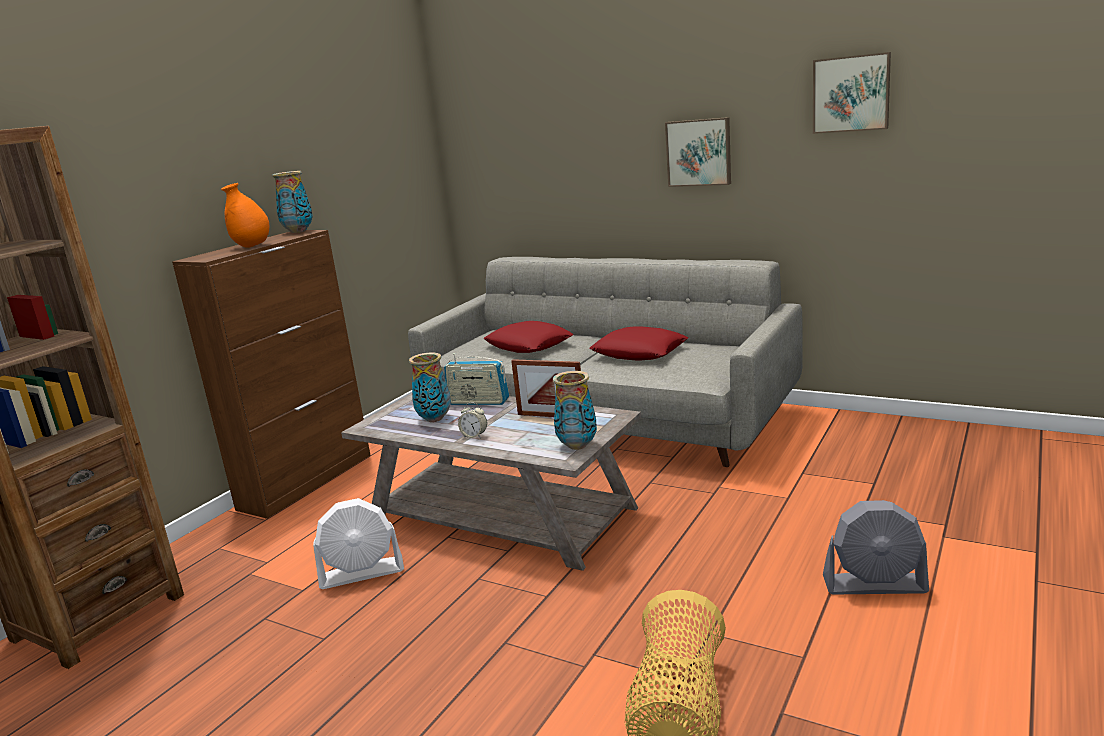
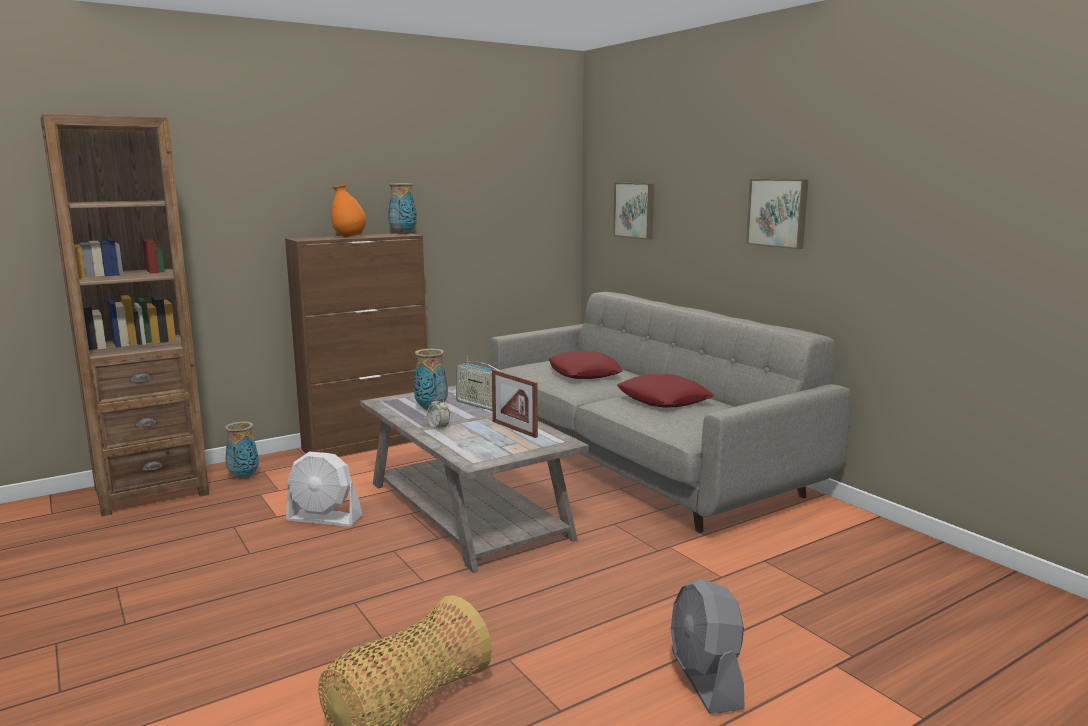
camera: 25 degrees right, 5 degrees down
(577, 446) = (497, 456): vase -> vase (243, 477)
(851, 93) = (925, 165): picture -> picture (635, 210)
(875, 585) = (705, 680): grey fan -> grey fan turned 45 degrees clockwise

